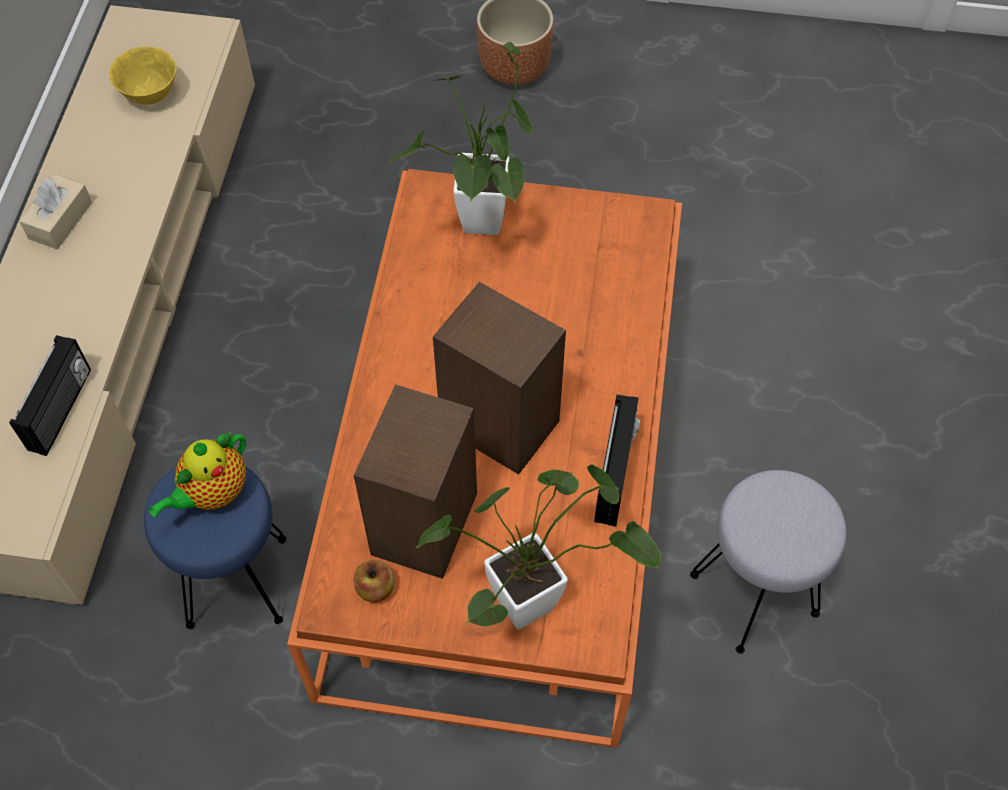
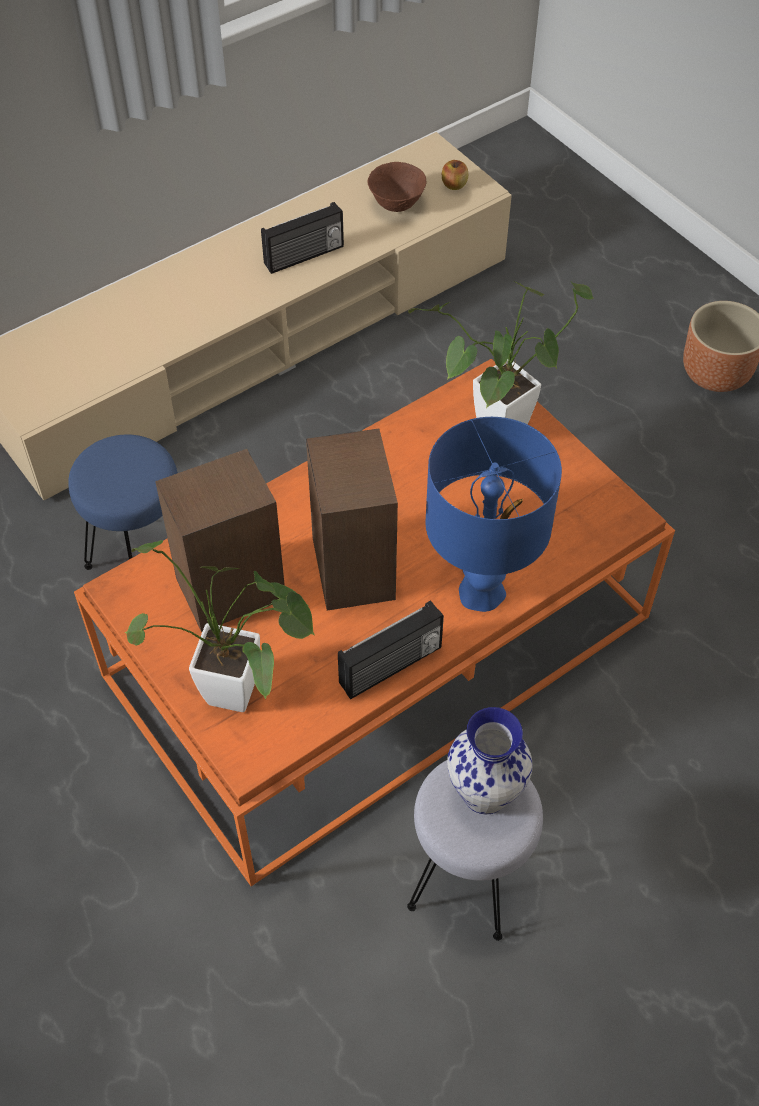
camera: 45 degrees right, 5 degrees down
(60, 220) = (254, 245): beige tissue box -> none
(62, 410) = (127, 359): radio -> radio (304, 256)
(150, 94) = (397, 204): yellow bowl -> brown bowl
(212, 493) = (135, 466): teapot -> none
(375, 588) = (155, 601): apple -> apple (454, 185)
(611, 360) = (480, 590): none -> blue table lamp
(778, 509) = (484, 794): none -> vase

